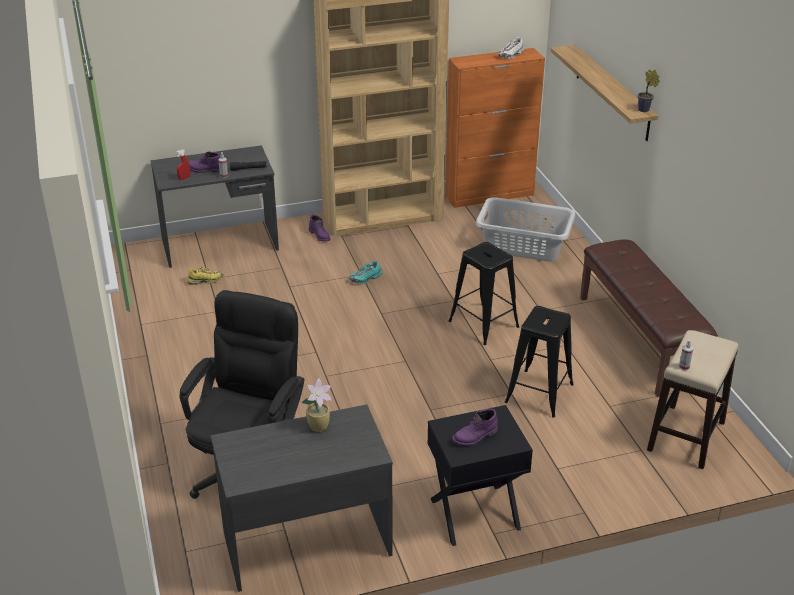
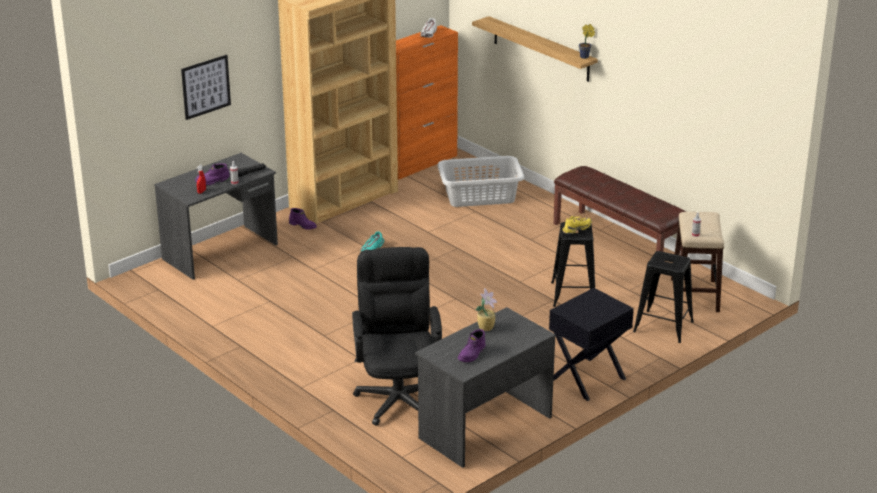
camera: 25 degrees left, 5 degrees down
(205, 281) = (236, 282): yellow shoe -> yellow shoe (576, 229)
(217, 67) = (206, 87): none -> picture
(475, 437) = (590, 310): purple boot -> purple boot (472, 354)
(483, 324) = (494, 259): black stool -> black stool (663, 326)

